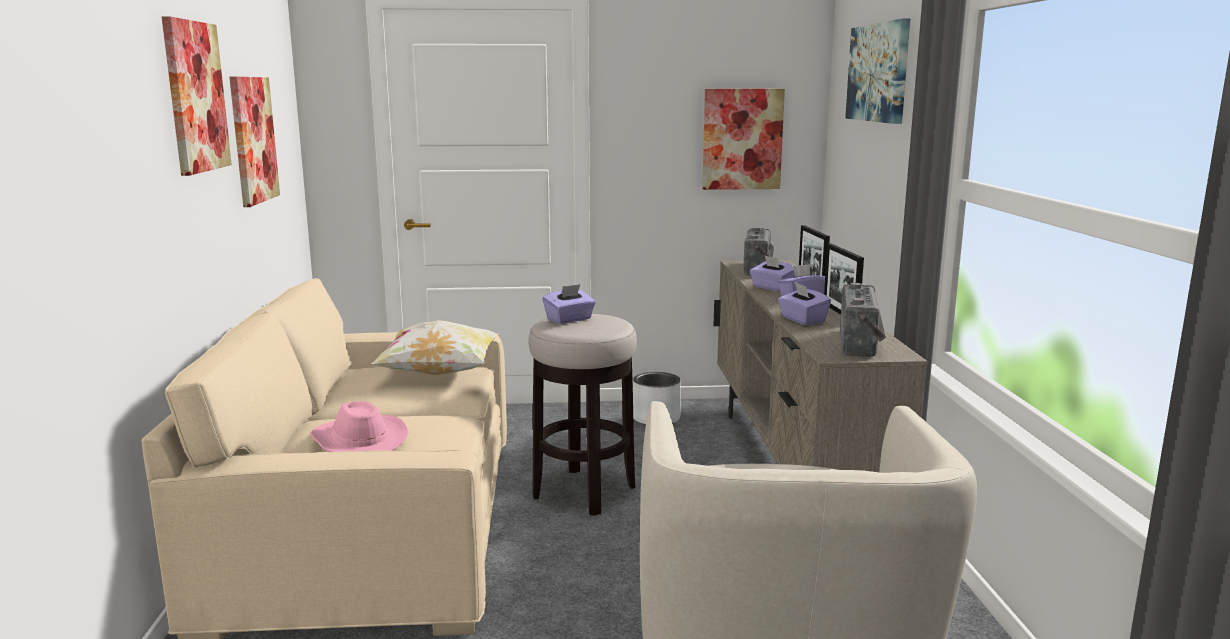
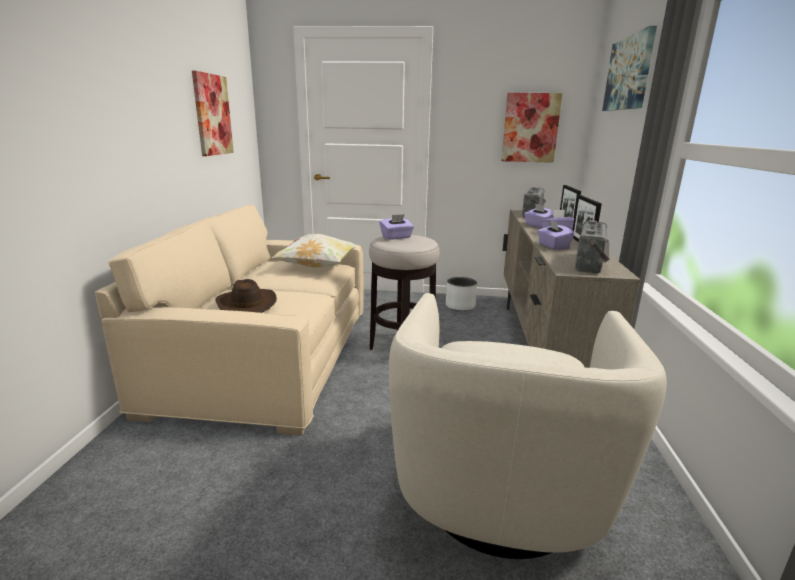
camera: 10 degrees right, 5 degrees up
(195, 97) = (158, 77): picture -> none
(358, 441) = (246, 304): pink hat -> brown hat

